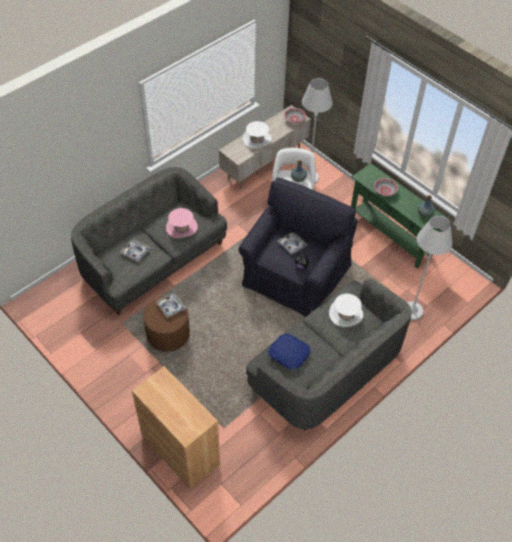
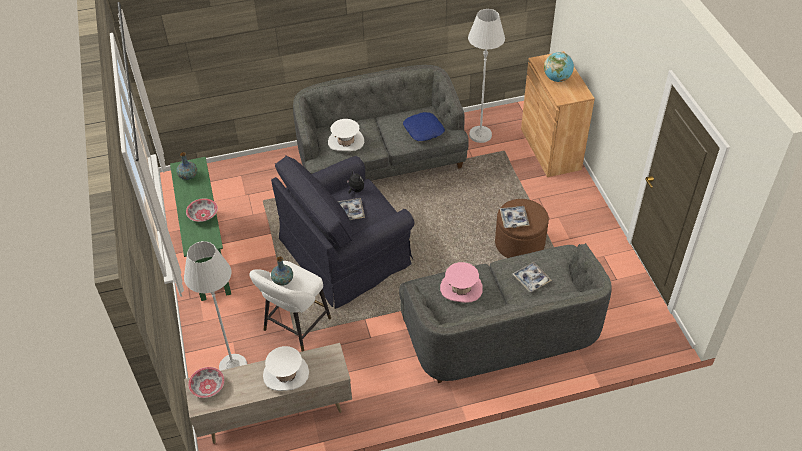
camera: 150 degrees left, 5 degrees down
(177, 401) = (557, 78): none -> globe
(412, 311) = (260, 175): white floor lamp -> white floor lamp (480, 135)

